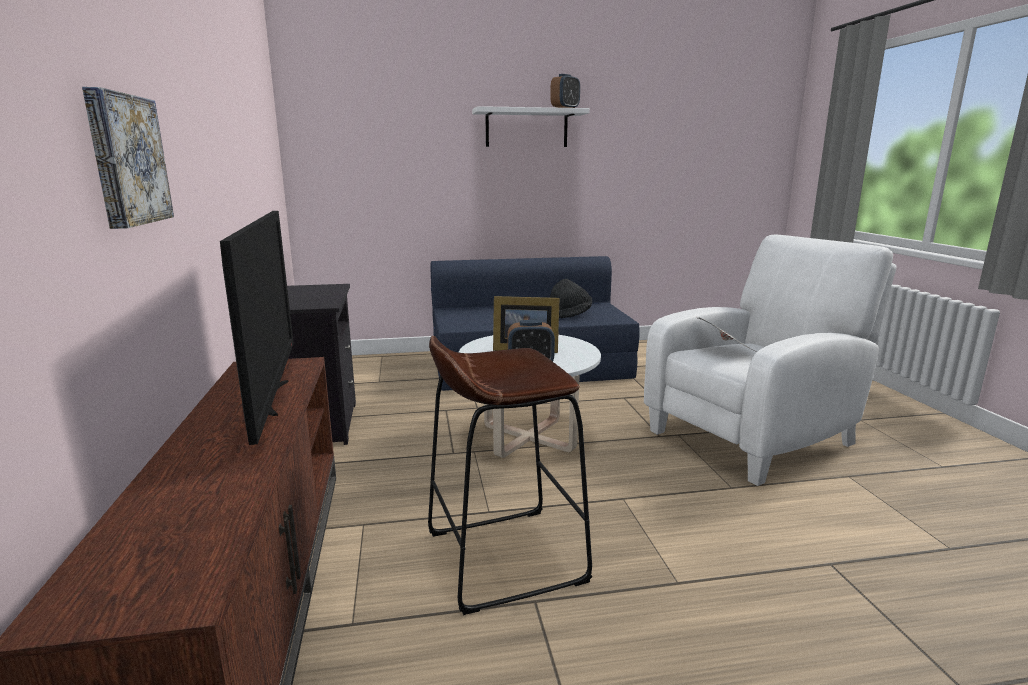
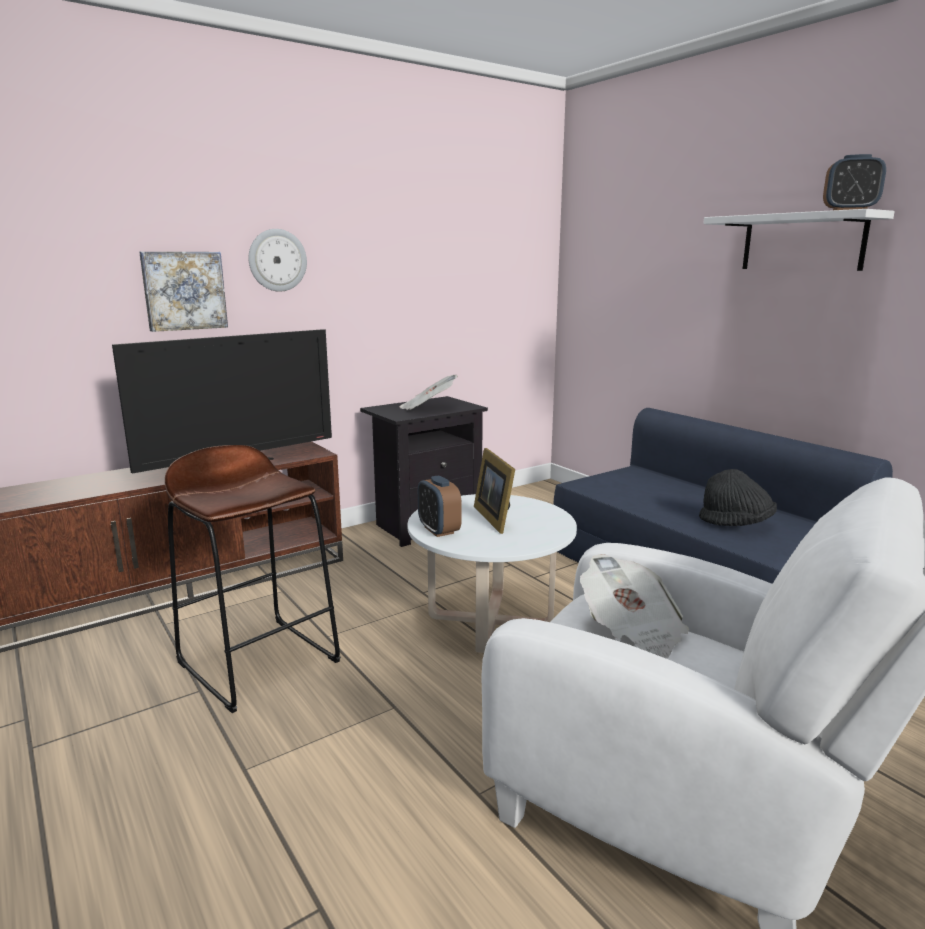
camera: 65 degrees right, 0 degrees up
(176, 120) = (277, 260): none -> wall clock
(310, 295) = (428, 408): none -> newspaper

